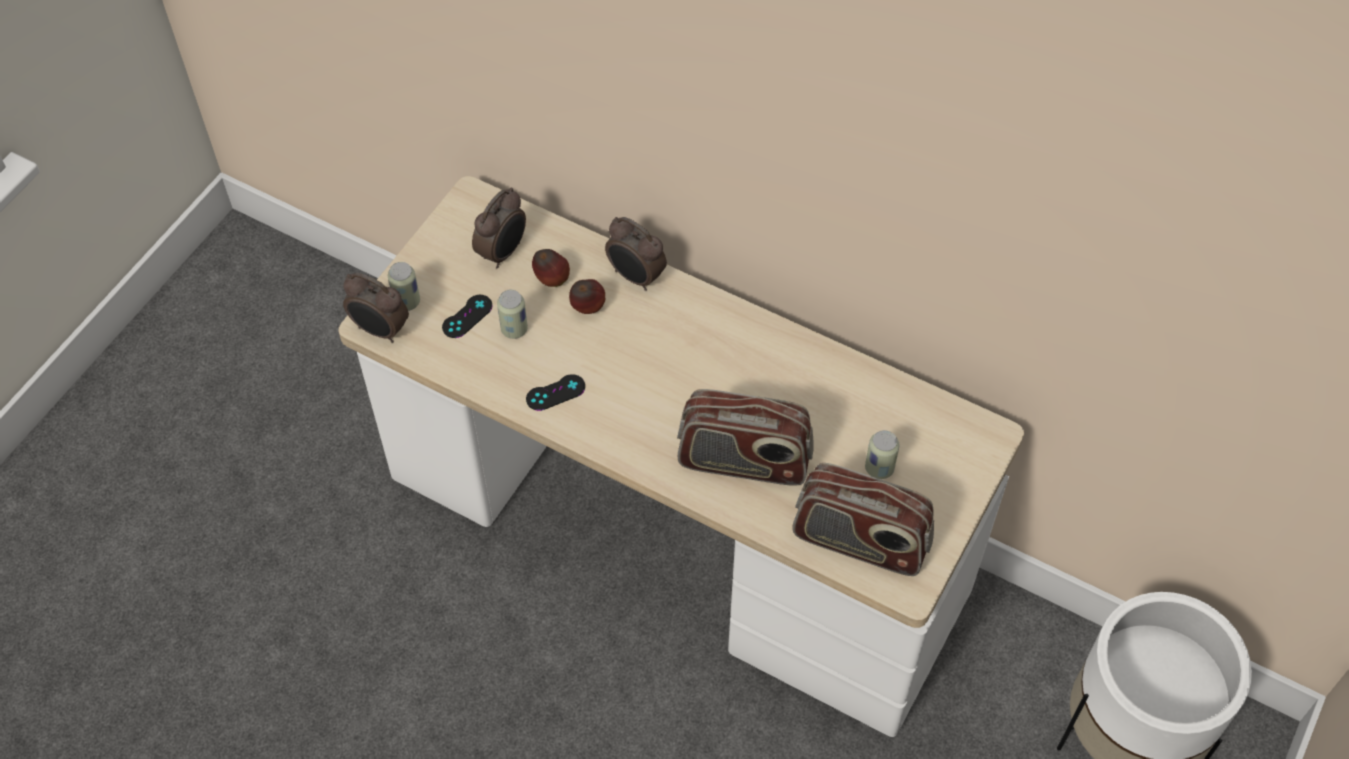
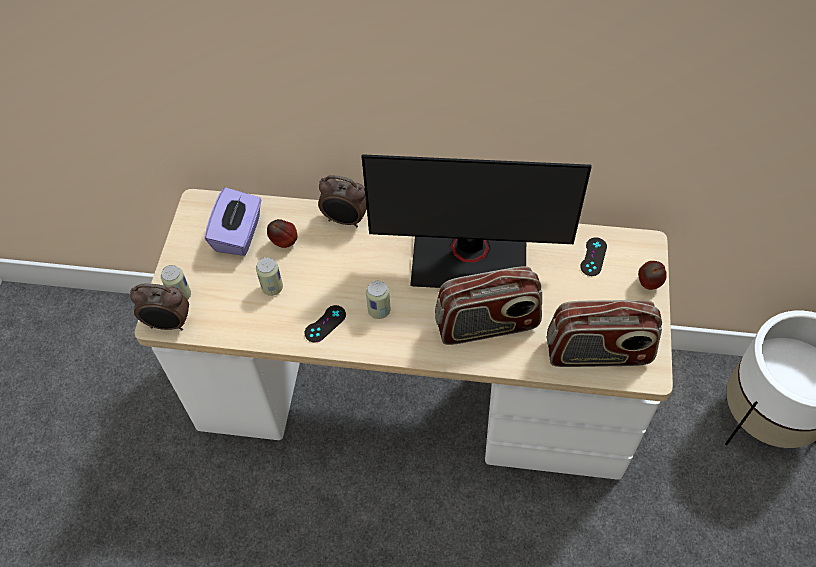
camera: 20 degrees left, 0 degrees up
(467, 316) = (232, 291): black game controller -> black game controller (593, 257)
(503, 252) = (239, 235): alarm clock -> purple tissue box
(588, 308) = (320, 254): apple -> apple (648, 284)
(763, 373) = (469, 257): none -> monitor
(879, 468) = (584, 295): can -> can (379, 311)

